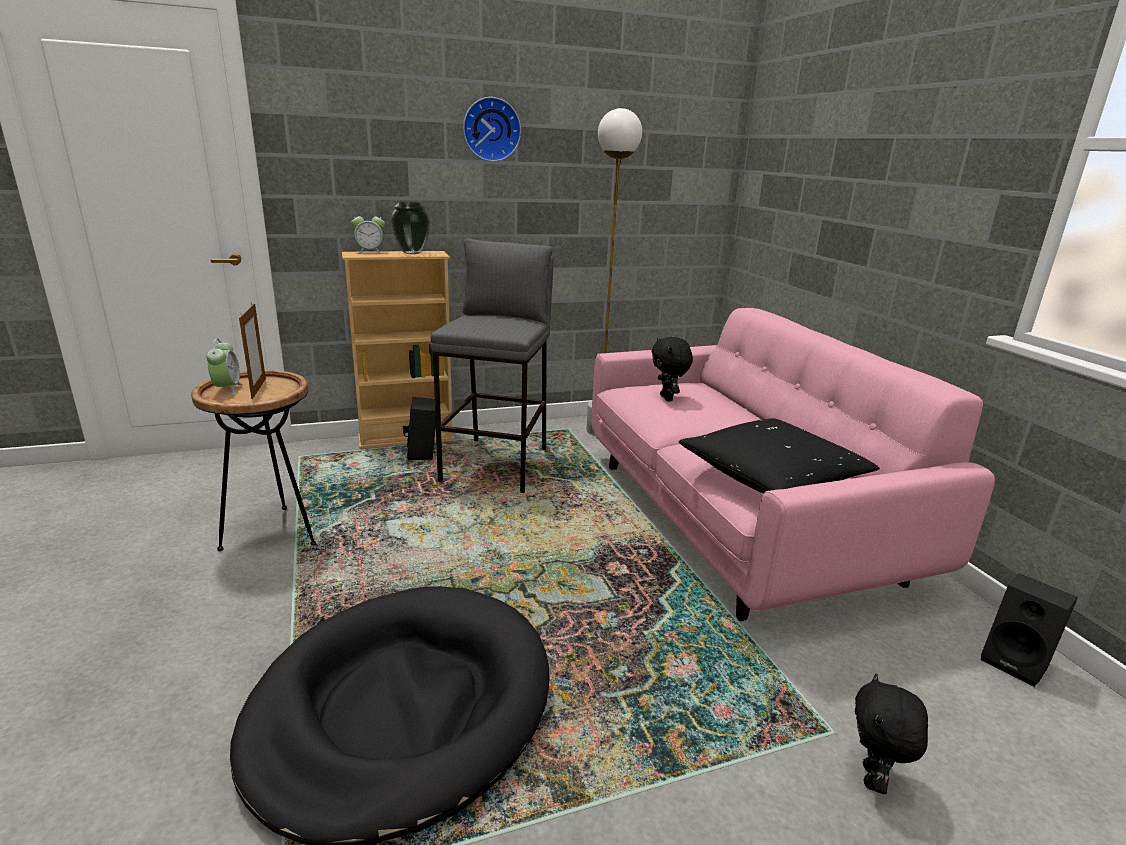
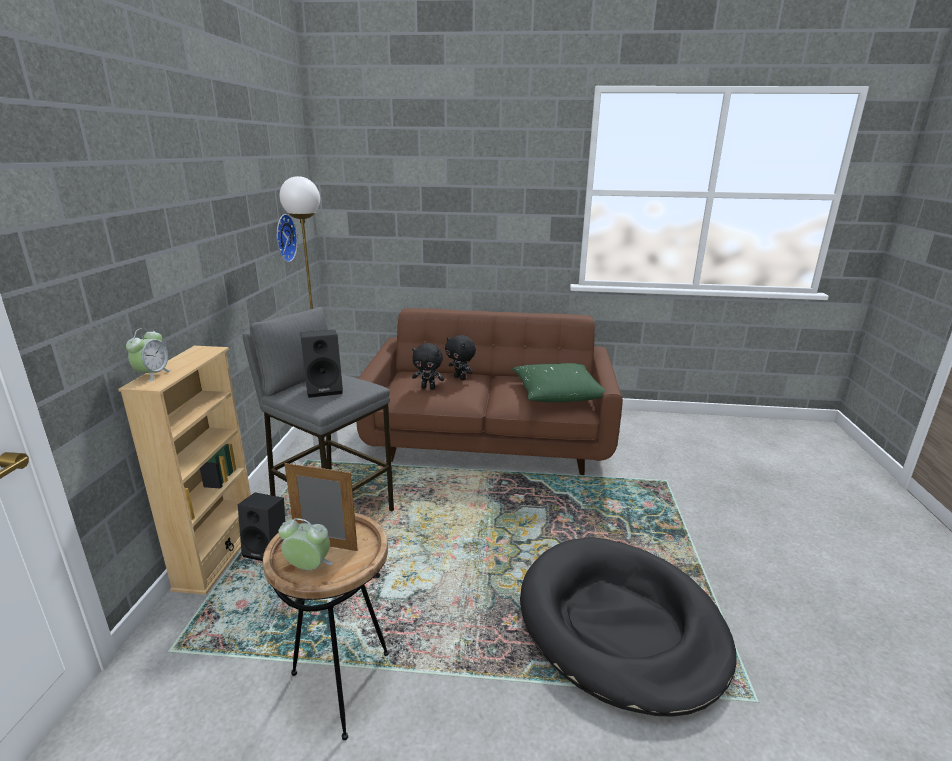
camera: 65 degrees left, 0 degrees up
(412, 253) = (189, 358): vase -> none
(491, 129) = (198, 208): wall clock -> wall clock (283, 238)
(736, 519) = (489, 439): pink sofa -> brown sofa
(772, 476) = (558, 394): black pillow -> green pillow
(873, 779) = (693, 482): black plush toy -> black plush toy (460, 378)
(1016, 662) = (635, 421): black speaker -> black speaker (325, 389)

